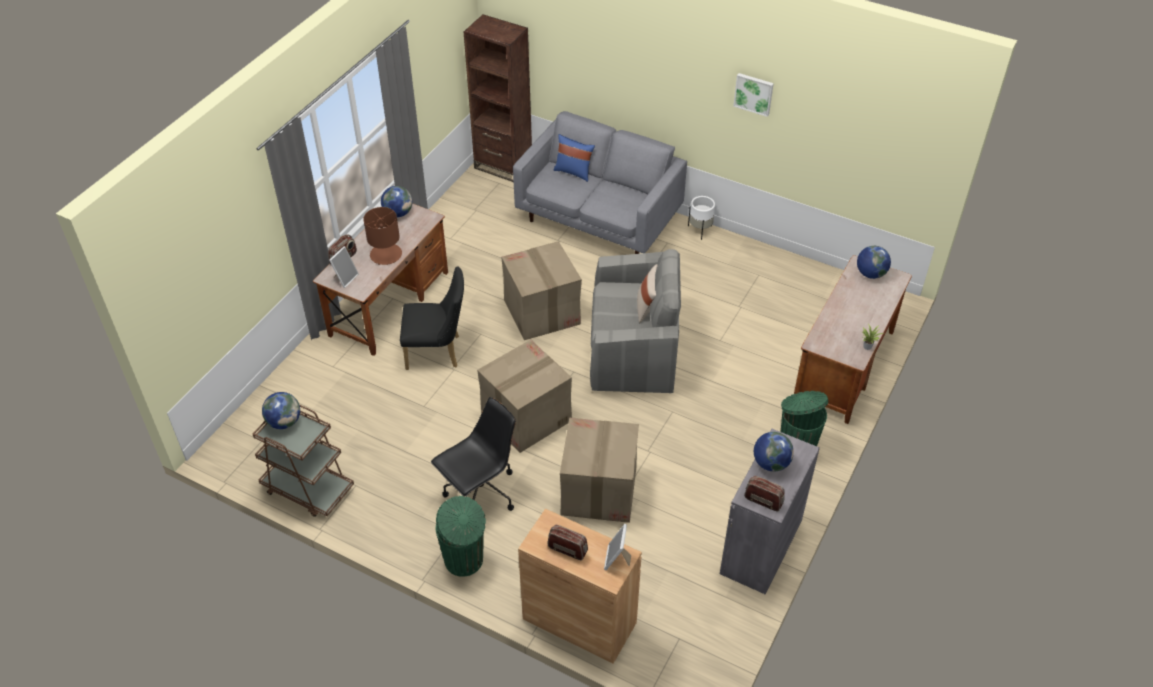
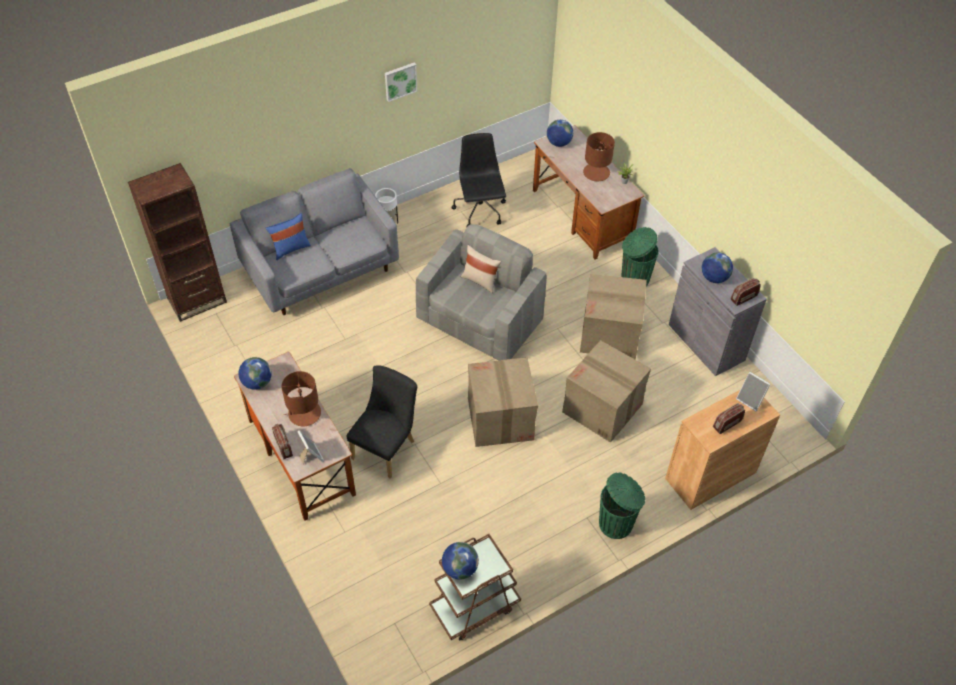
camera: 60 degrees left, 5 degrees up
(480, 494) = (558, 484): black office chair -> black office chair (480, 211)
(542, 312) = (396, 356): cardboard box -> cardboard box (610, 334)
(858, 319) = (596, 172): none -> brown table lamp

